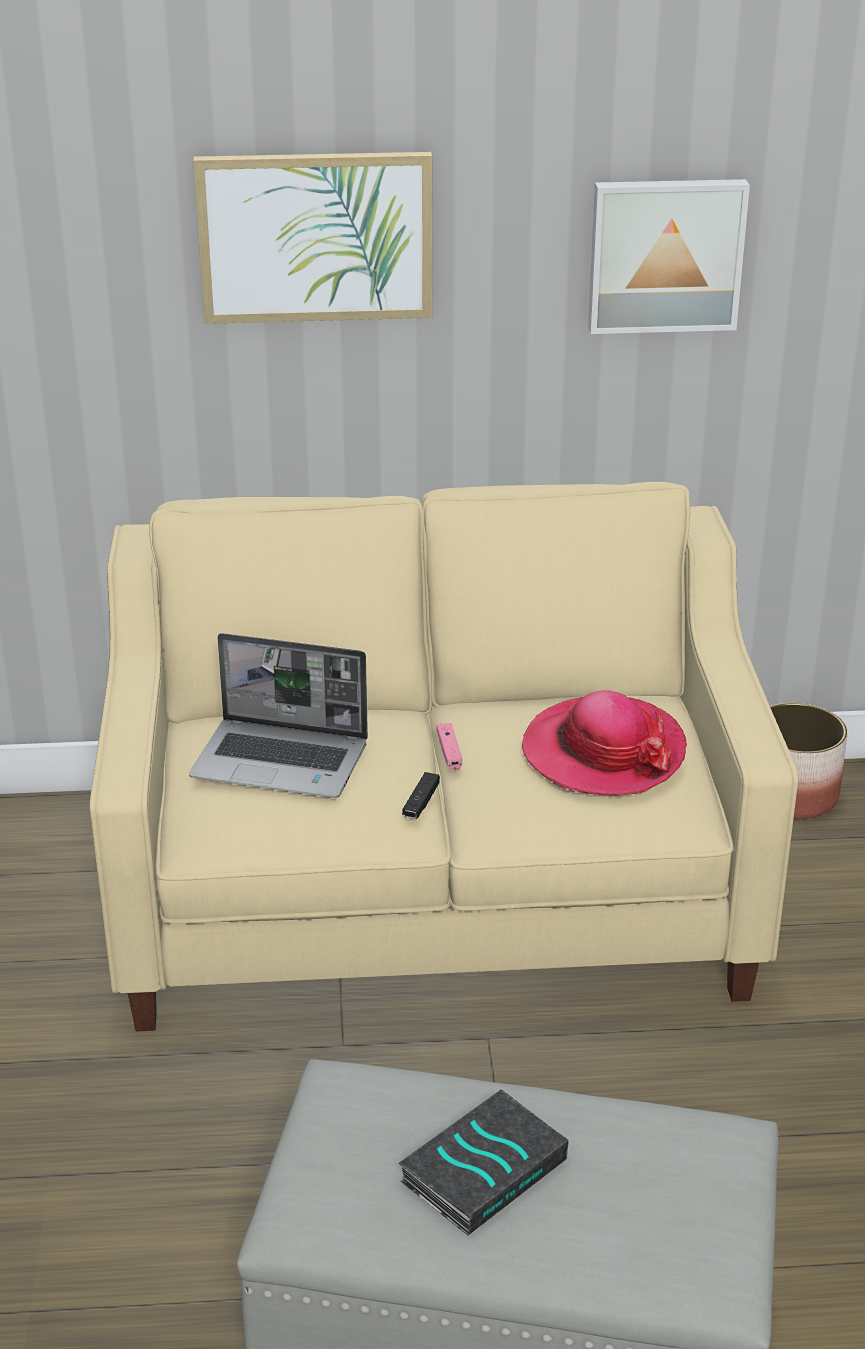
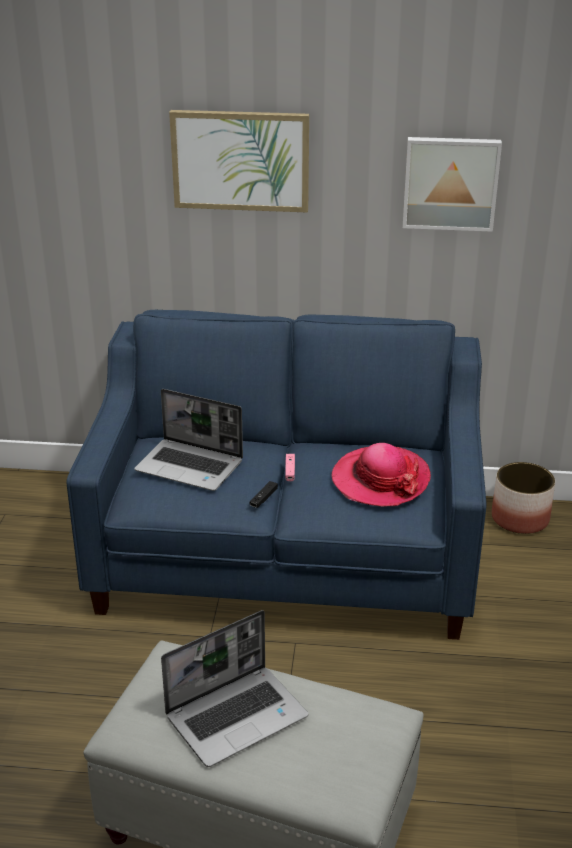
camera: 10 degrees right, 0 degrees up
(432, 895) = (286, 555): beige sofa -> blue sofa
(483, 1168) = (237, 715): book -> laptop

